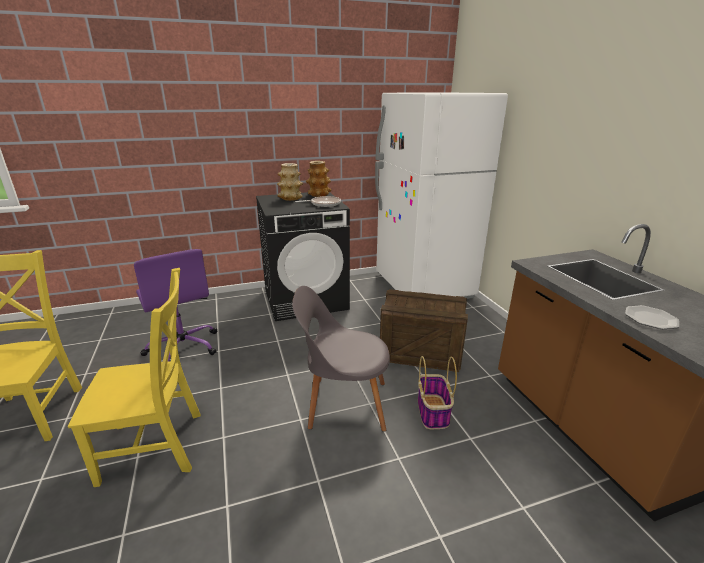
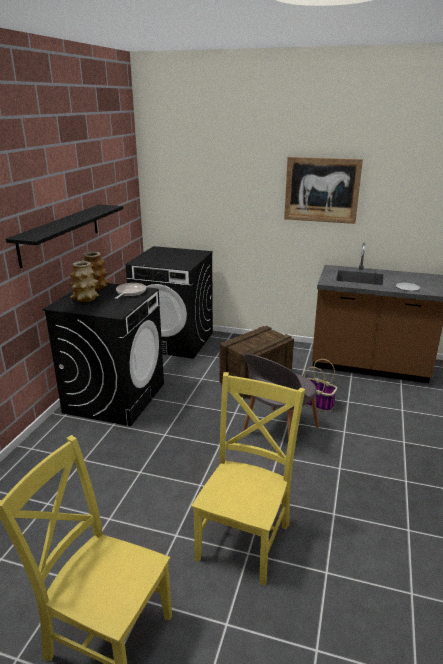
camera: 55 degrees left, 0 degrees up
(183, 347) = (105, 493): purple office chair -> none
(299, 138) = (60, 233): none -> black shelf
(423, 286) = (174, 341): white fridge -> black washing machine
(615, 128) = (322, 190): none -> picture

